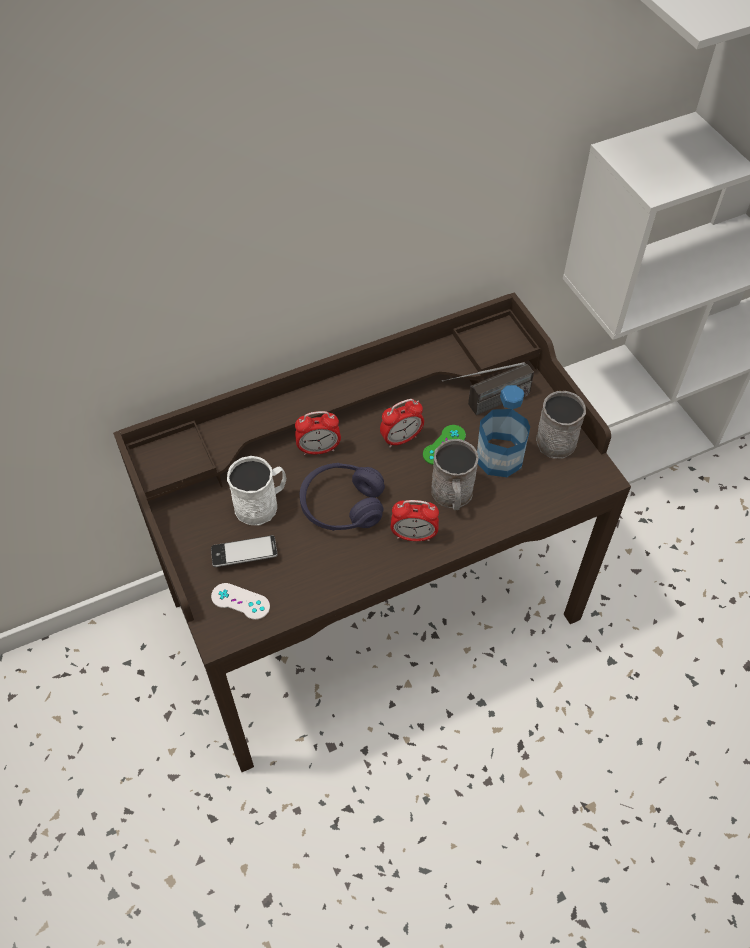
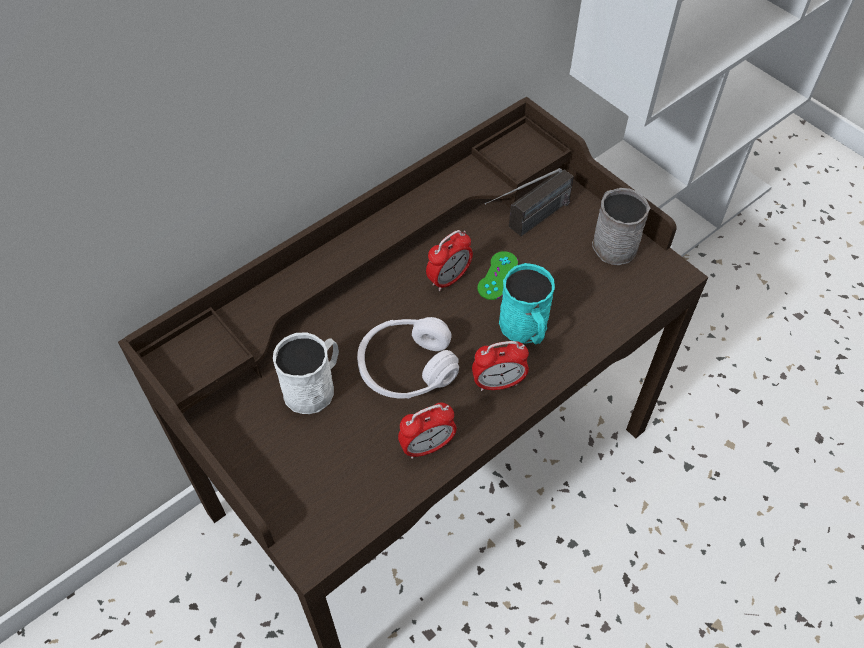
camera: 15 degrees left, 0 degrees up
(240, 601) = (324, 507): white game controller -> none
(244, 554) = (312, 450): phone -> none
(318, 449) = (360, 310): alarm clock -> alarm clock (427, 446)
(342, 505) = (407, 367): purple headphones -> white headphones
(452, 496) = (526, 329): grey mug -> turquoise mug
(499, 457) = (561, 276): bottle -> none

